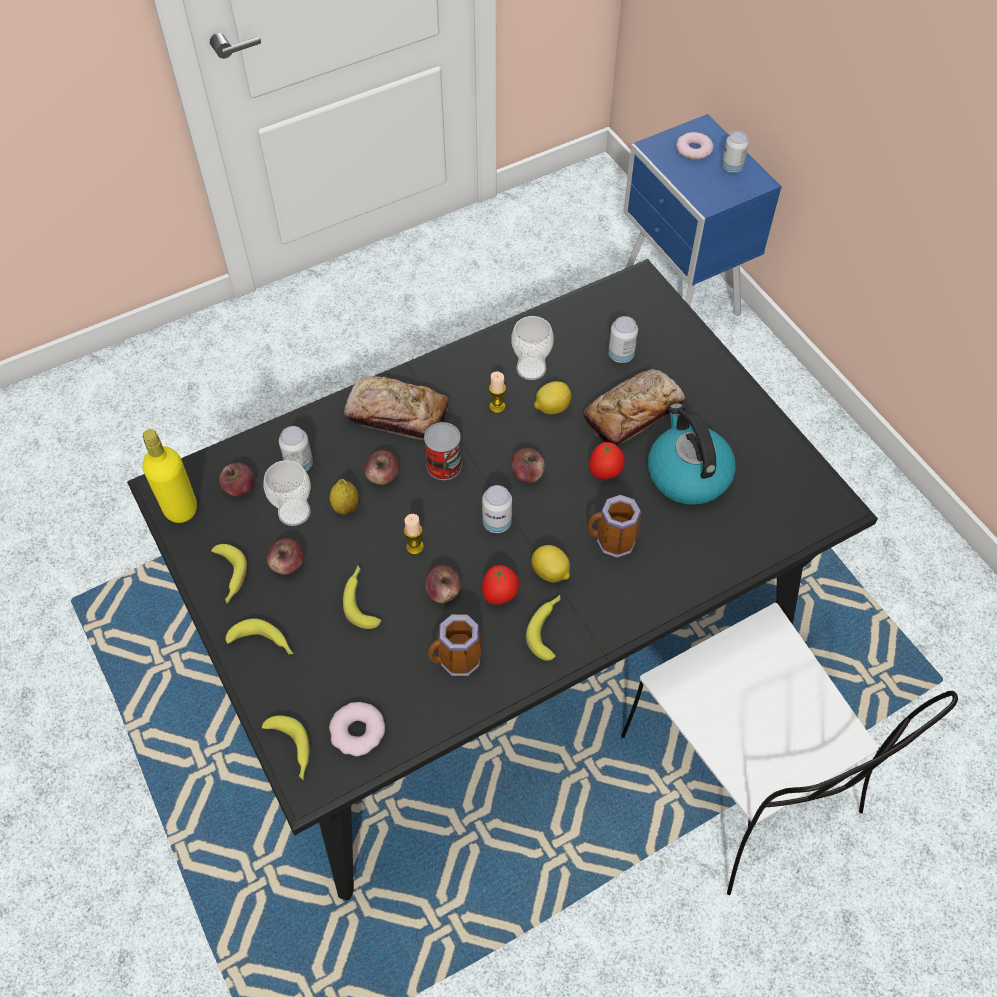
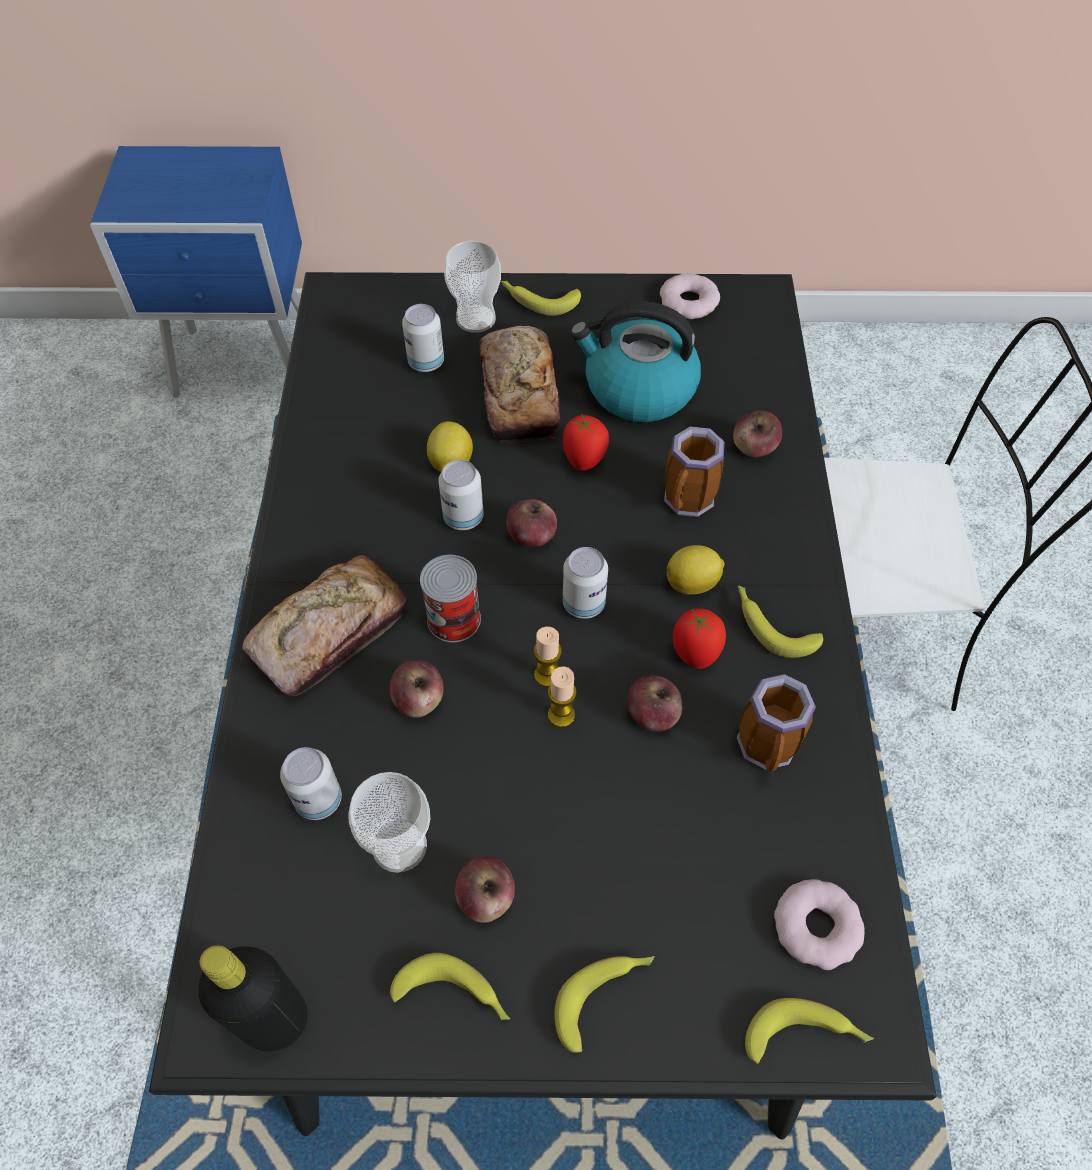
camera: 60 degrees left, 0 degrees up
(180, 509) = (274, 1019): yellow bottle -> black bottle
(239, 488) = (299, 906): apple -> apple (754, 448)
(346, 507) = (438, 771): lemon -> none
(361, 600) = (606, 822): banana -> banana (538, 300)
(497, 407) = (405, 517): candle -> candle (547, 675)
(531, 368) = (374, 454): cup -> cup (476, 319)
(693, 150) = (157, 181): donut -> donut (689, 302)
(732, 167) = (214, 167): can -> can (463, 517)

